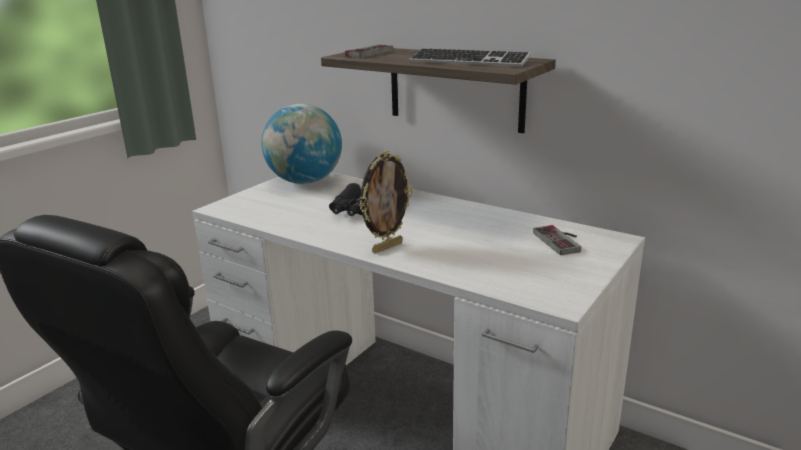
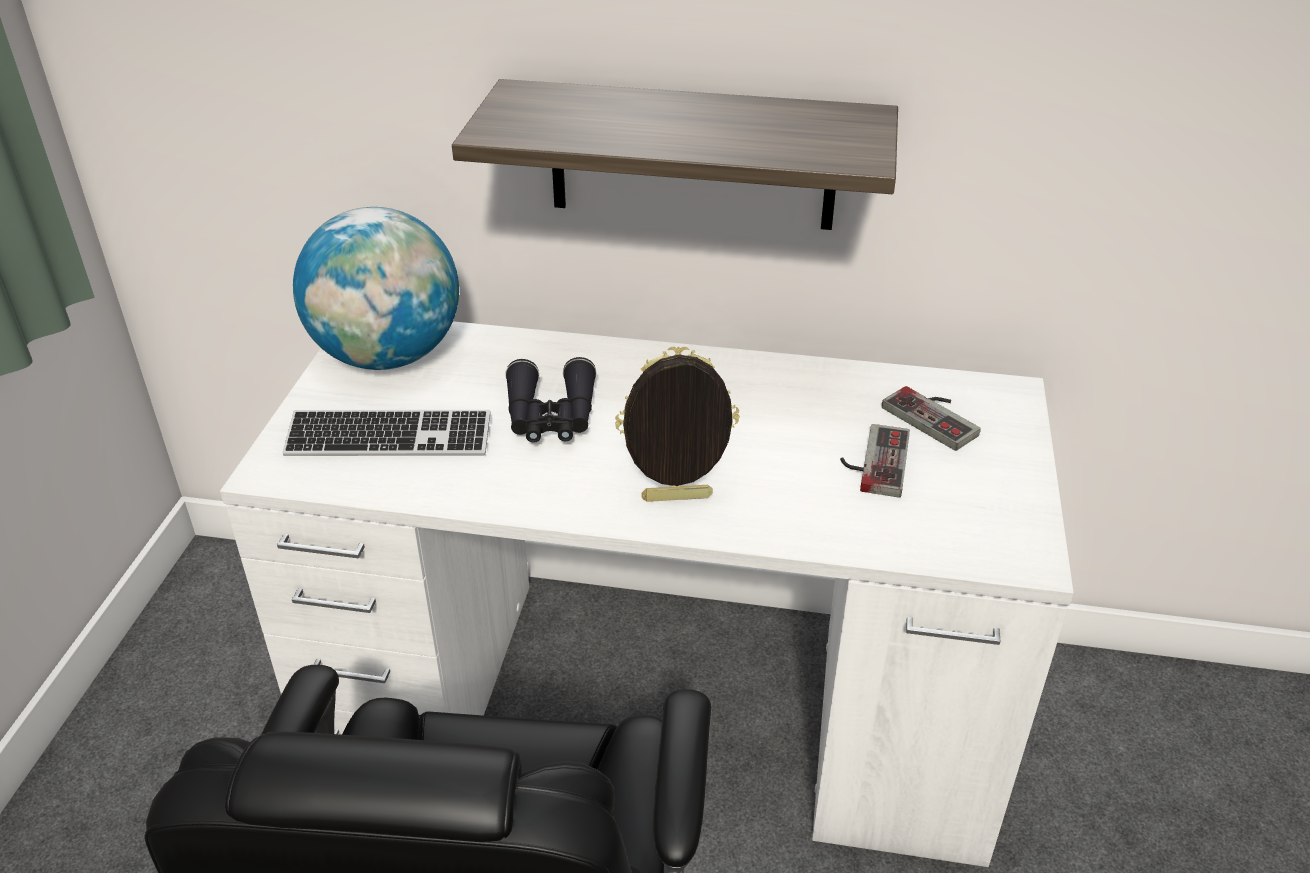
camera: 25 degrees left, 15 degrees up
(365, 53) = (525, 115): game controller -> game controller (872, 461)
(387, 247) = (676, 500): picture frame -> picture frame turned 120 degrees counterclockwise
(469, 61) = (763, 133): keyboard -> keyboard (389, 438)

